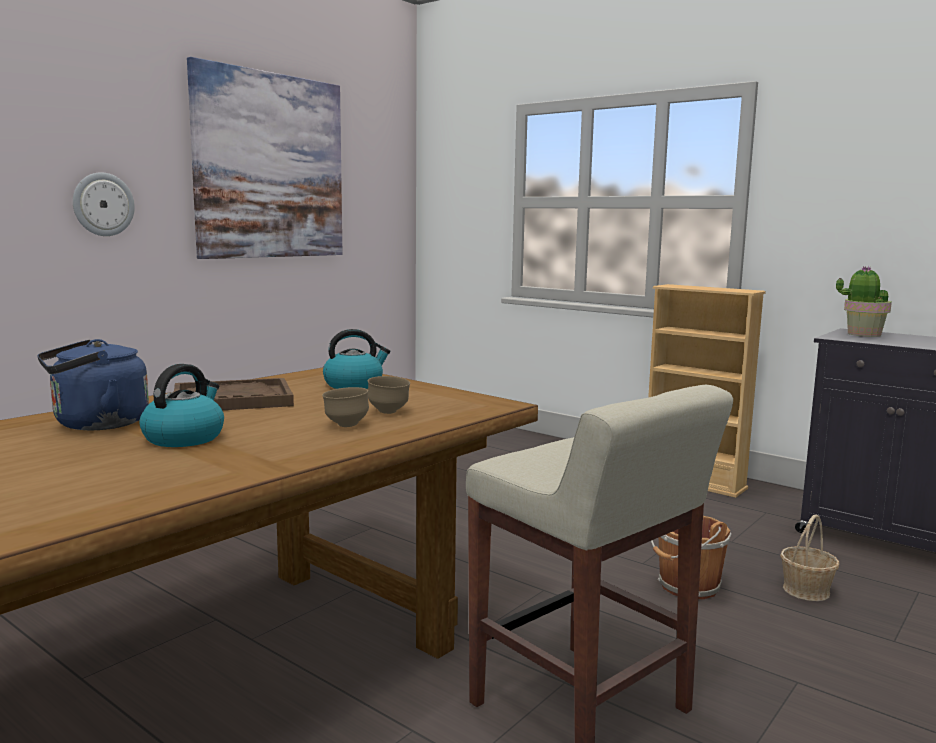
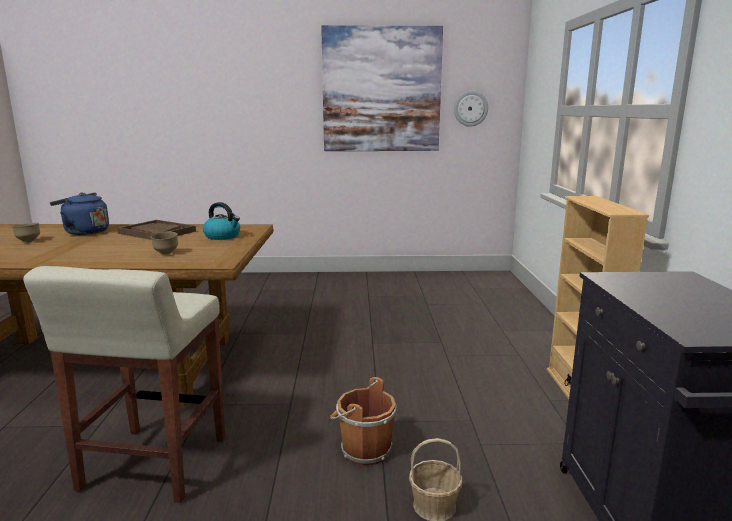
camera: 50 degrees right, 5 degrees up
(103, 204) = (267, 119): wall clock -> wall clock (470, 108)
(184, 438) = (74, 244): kettle -> none
(346, 425) = (126, 254): brown bowl -> brown bowl (28, 241)
(863, 334) = (667, 282): potted plant -> none

